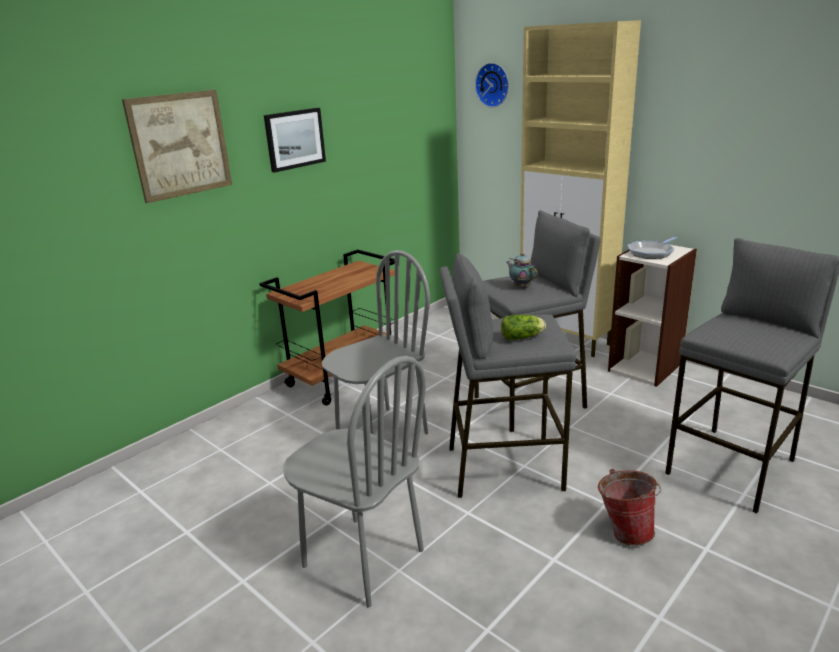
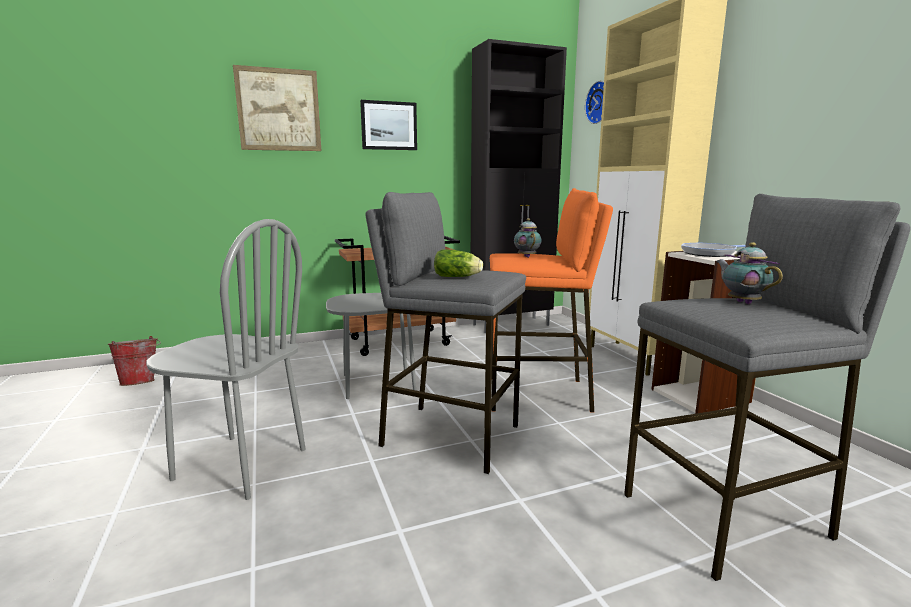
camera: 25 degrees right, 10 degrees down
(362, 559) = (240, 464): grey chair -> grey chair turned 45 degrees counterclockwise
(430, 325) = (512, 325): none -> black cabinet
(530, 403) = (538, 394): grey stool -> orange stool
(624, 531) = (510, 533): bucket -> bucket (141, 382)
(744, 325) = (742, 302): none -> teapot

